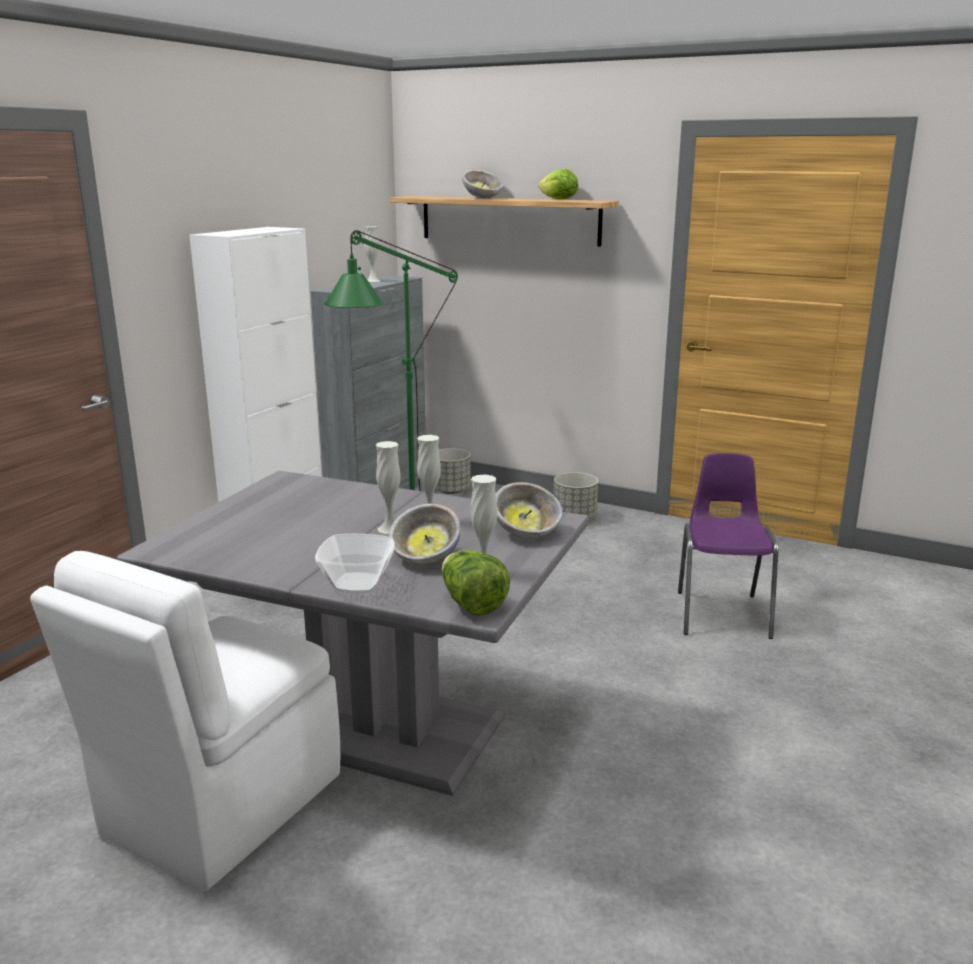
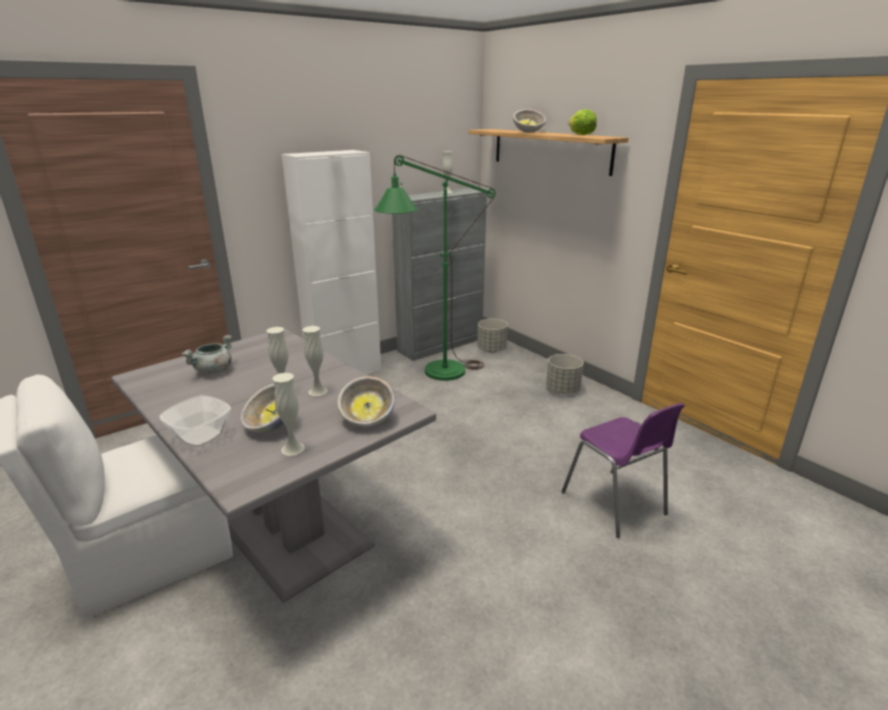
camera: 25 degrees right, 5 degrees up
(261, 526) = (213, 371): none -> grey cooking pot
(472, 604) = (244, 479): lettuce -> none
(721, 613) = (615, 504): purple chair -> purple chair turned 120 degrees clockwise

